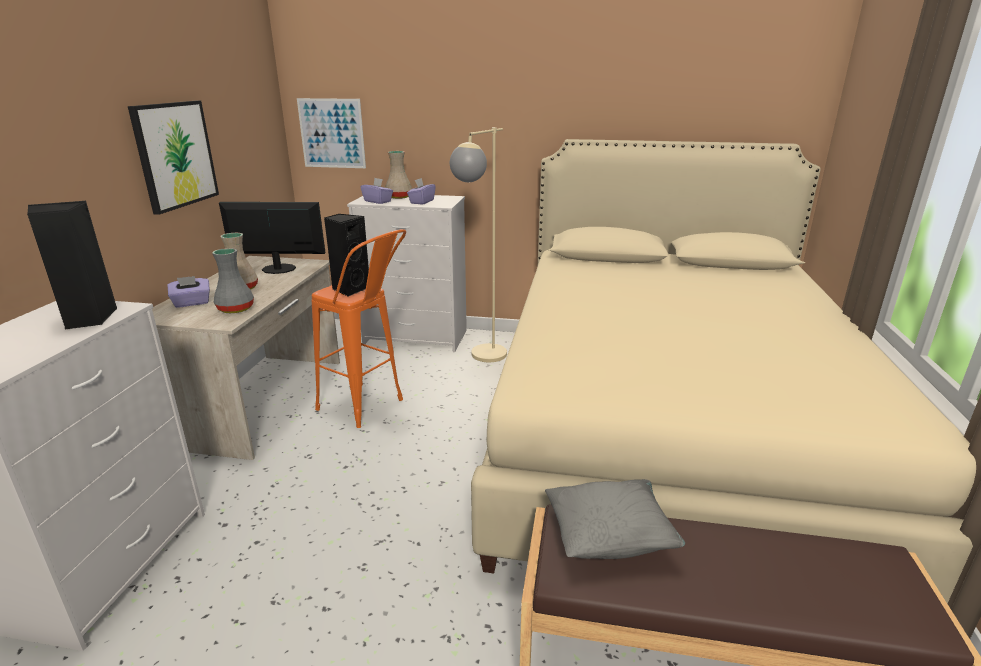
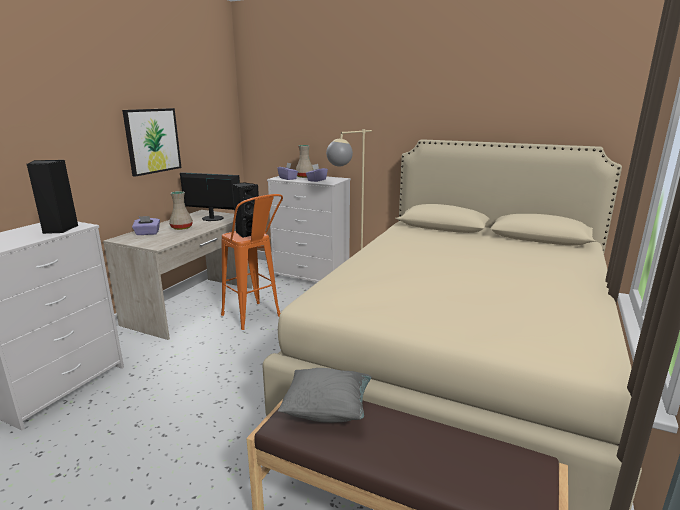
camera: 15 degrees right, 5 degrees down
(235, 309) = (169, 239): grey vase -> none
(332, 133) = (267, 132): picture -> none

